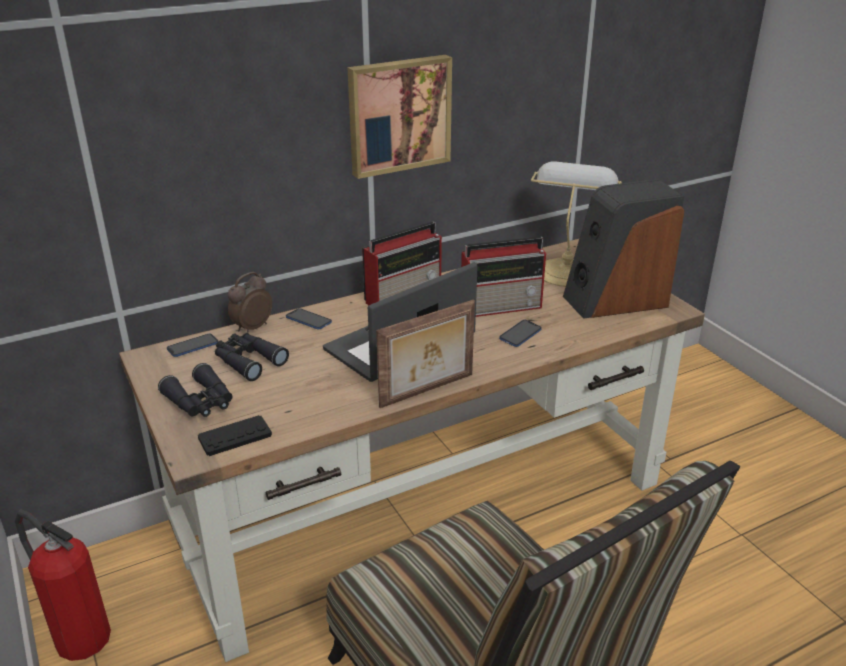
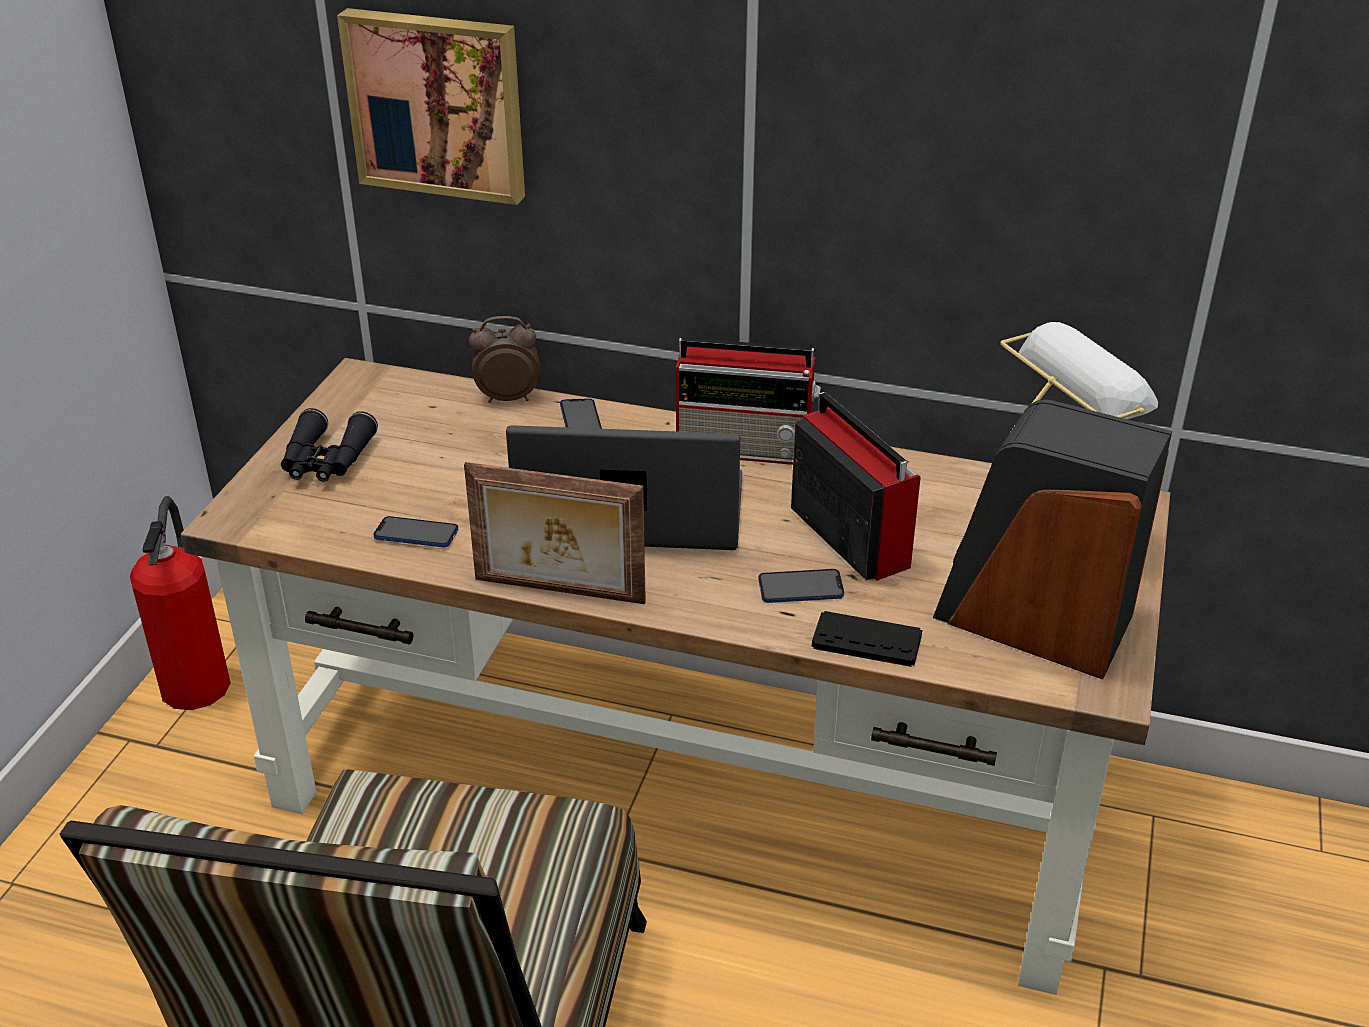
camera: 45 degrees right, 5 degrees up
(193, 346) = (417, 389): phone -> phone (416, 534)
(235, 437) = (295, 520): black game controller -> black game controller (866, 641)
(248, 361) = (440, 438): black binoculars -> none
(398, 115) = (798, 151): picture -> picture (438, 104)
(502, 306) = (848, 535): radio -> radio turned 150 degrees counterclockwise

